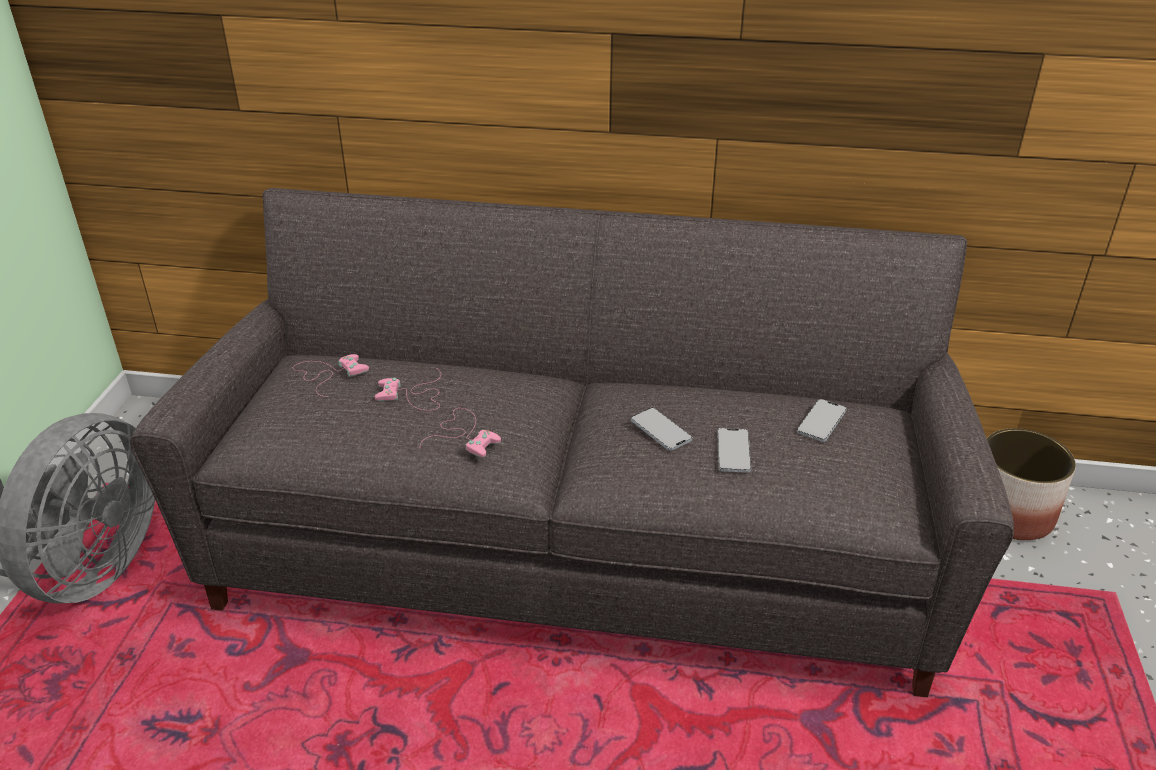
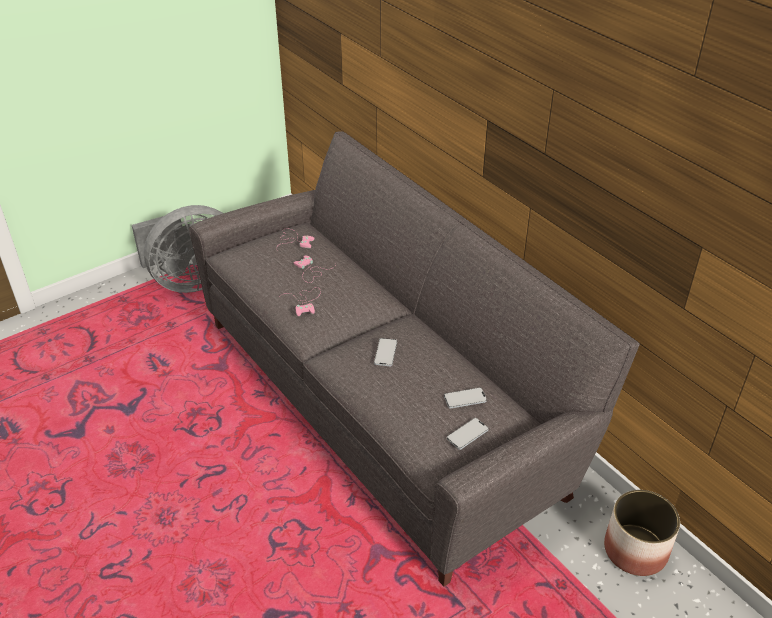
camera: 45 degrees right, 5 degrees up
(733, 451) = (400, 383): phone -> phone (467, 434)

